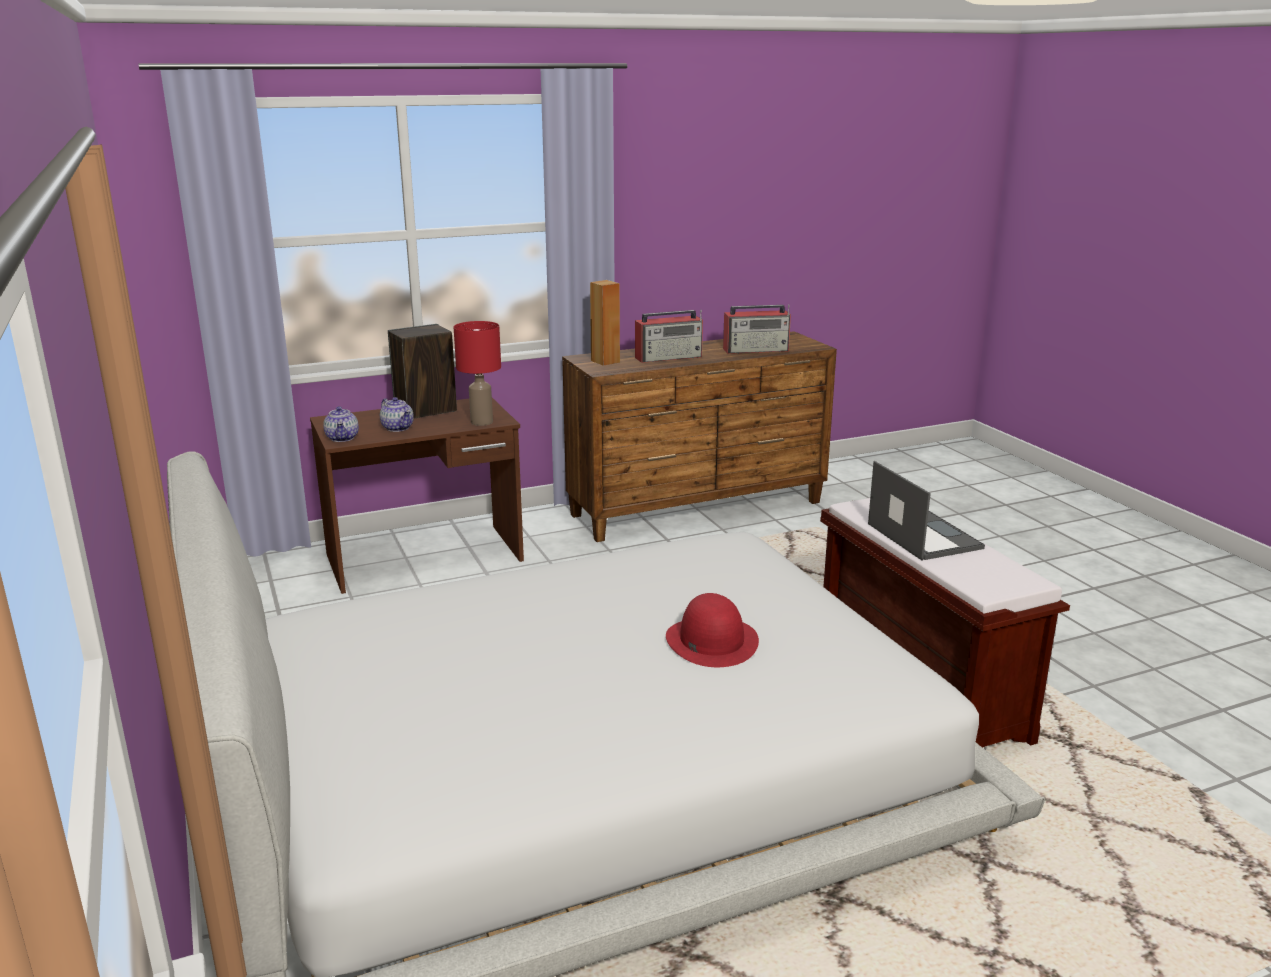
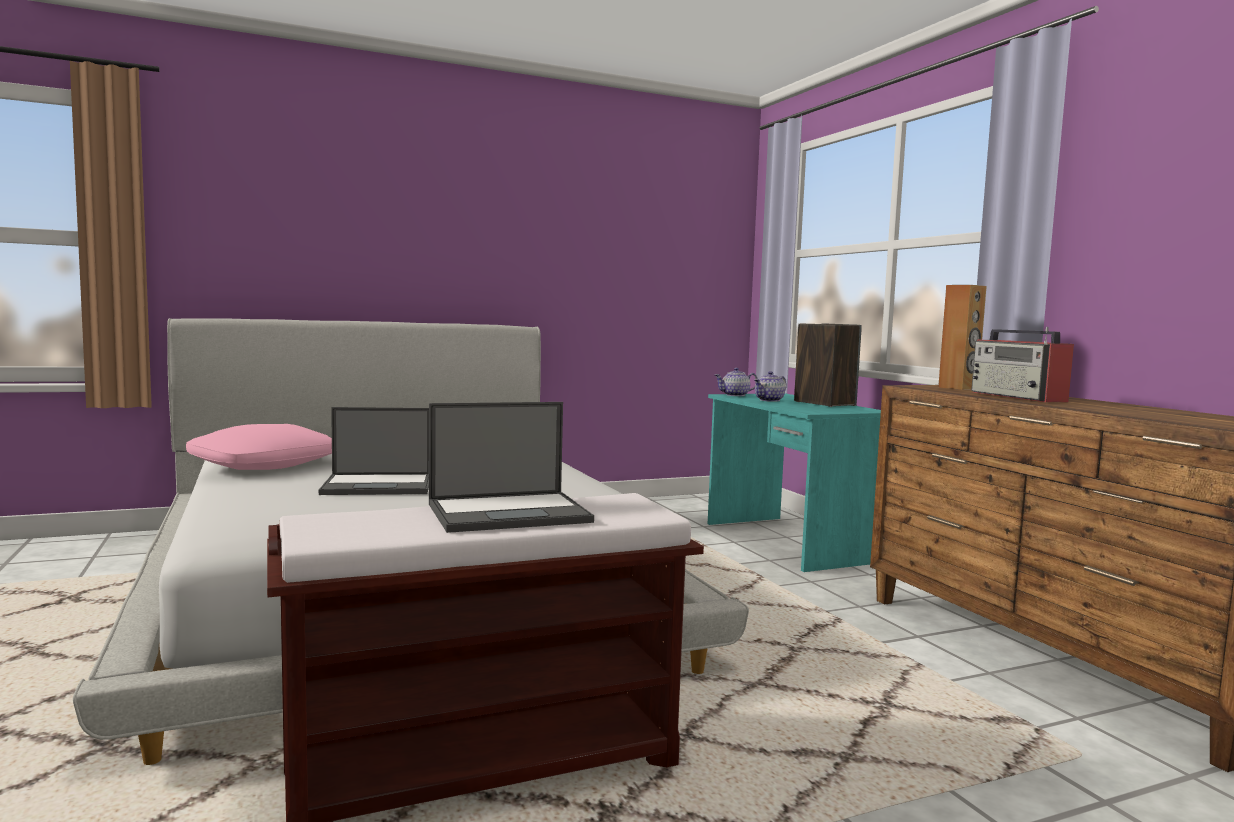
camera: 90 degrees right, 15 degrees down
(425, 558) = (787, 542): brown desk -> turquoise desk
(481, 422) = (803, 409): red table lamp -> none
(603, 741) = (264, 464): none -> pink pillow
(711, 641) = (379, 485): red hat -> laptop
(757, 350) = (1145, 414): radio -> none

